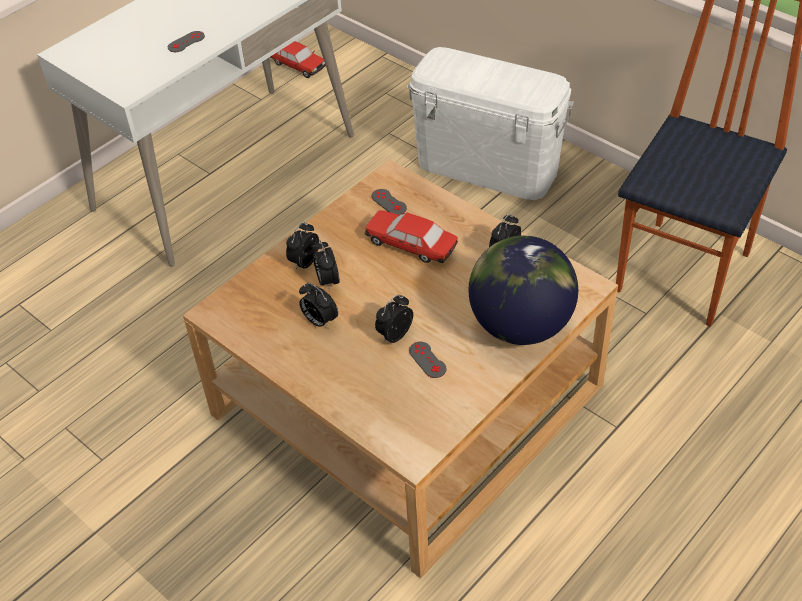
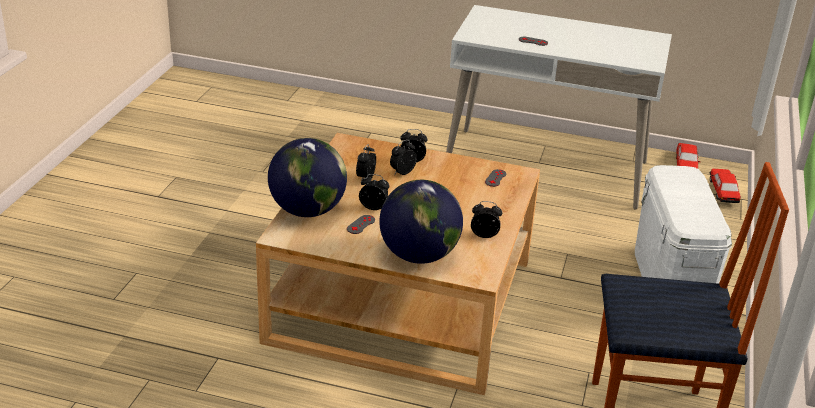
camera: 60 degrees right, 15 degrees down
(367, 405) = (307, 211): none -> globe
(411, 245) = (461, 196): toy car -> toy car (723, 192)

